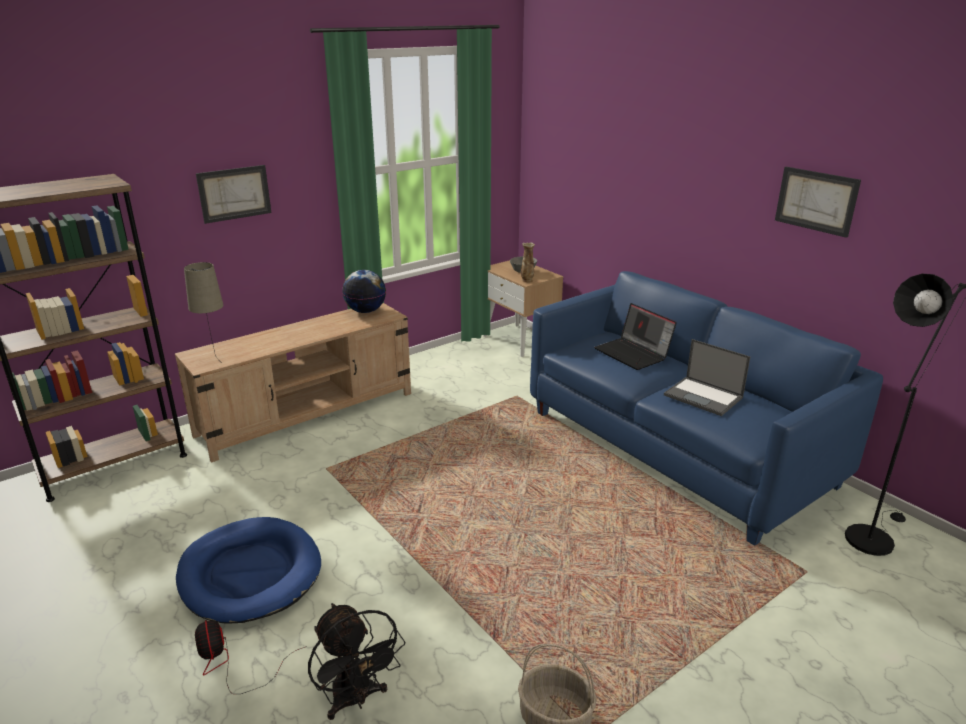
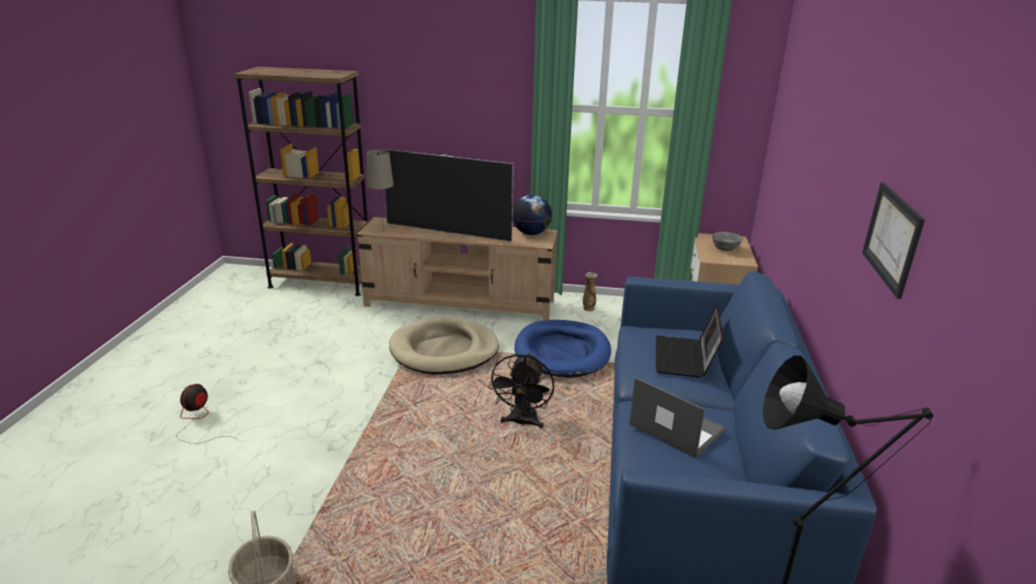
camera: 45 degrees right, 0 degrees up
(234, 193) = (448, 104): picture -> none
(250, 573) = (279, 380): blue dog bed -> blue dog bed (562, 352)
(288, 337) = (448, 232): none -> television
(356, 700) = (208, 484): black fan -> black fan (522, 423)
(364, 458) = (444, 350): none -> beige dog bed
(527, 281) = (711, 258): vase -> vase (588, 308)
(704, 396) = (675, 427): laptop -> laptop turned 135 degrees clockwise

